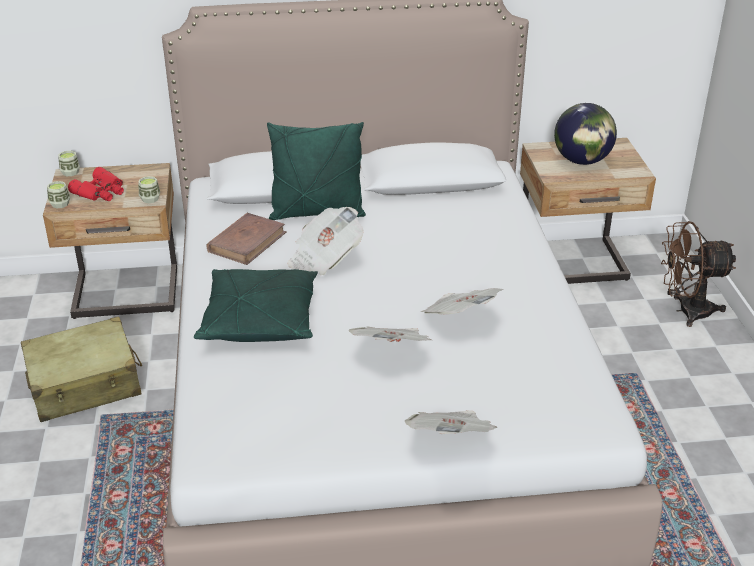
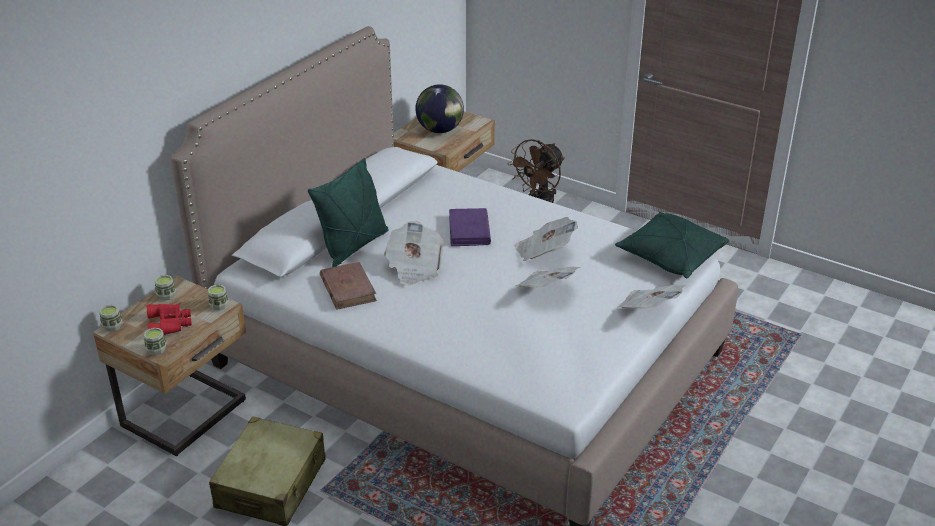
camera: 50 degrees left, 0 degrees up
(136, 172) = (166, 296): none -> cup
(260, 320) = (449, 323): green pillow -> green pillow (670, 257)
(432, 257) = (469, 230): none -> purple book

